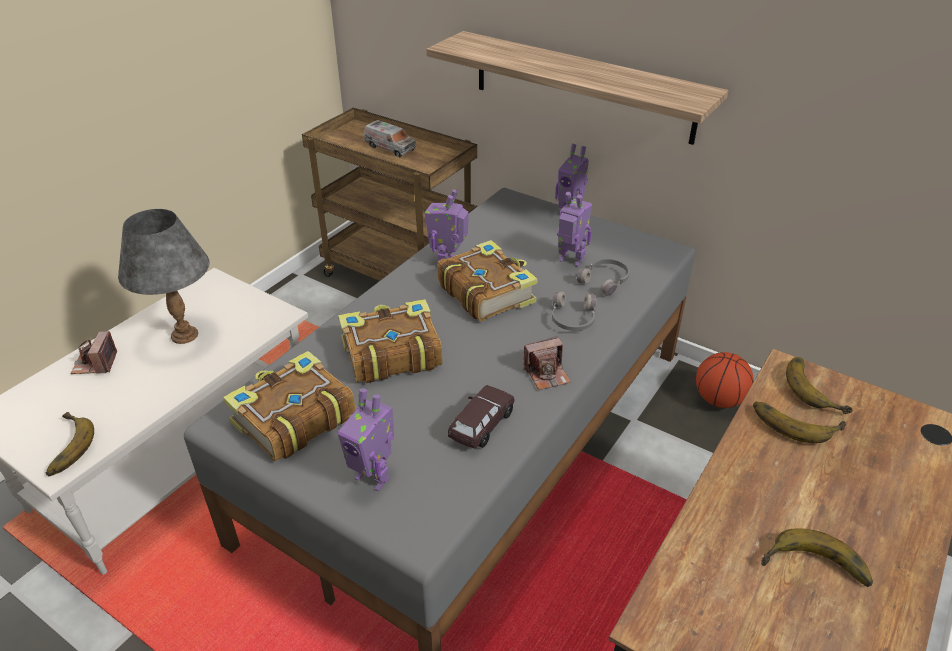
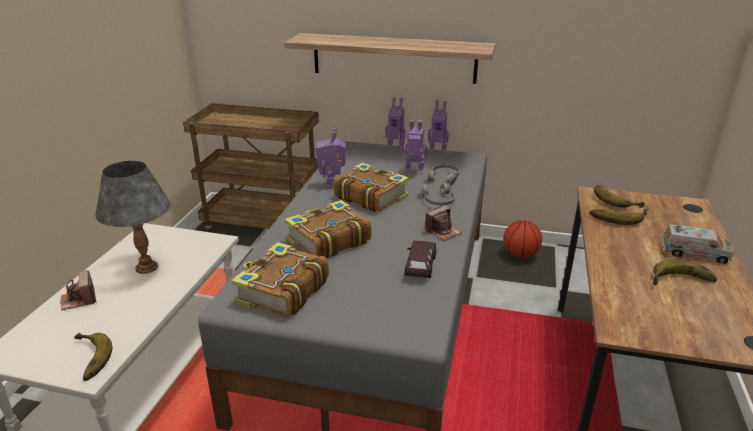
camera: 20 degrees left, 10 degrees down
(373, 477) = (366, 311): toy robot -> toy robot (437, 151)
(390, 147) = (252, 123): toy truck -> toy truck (694, 253)

